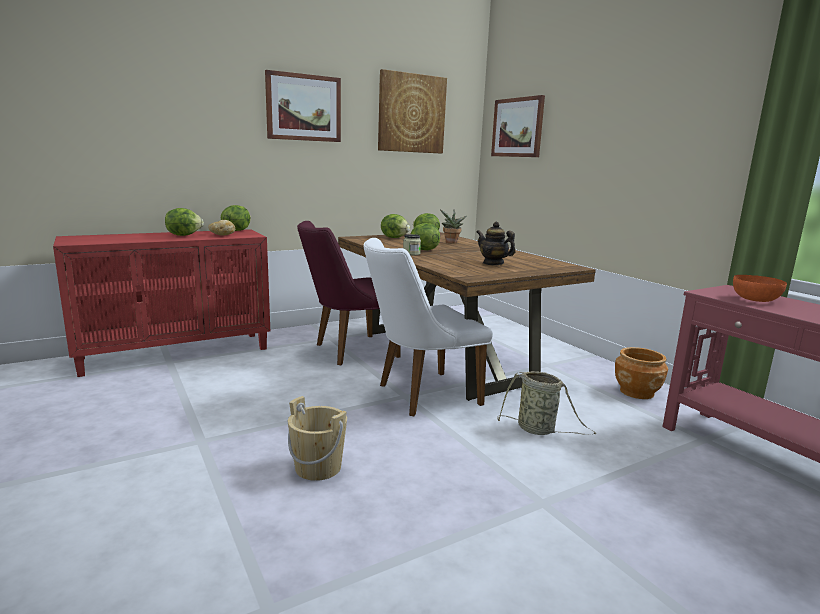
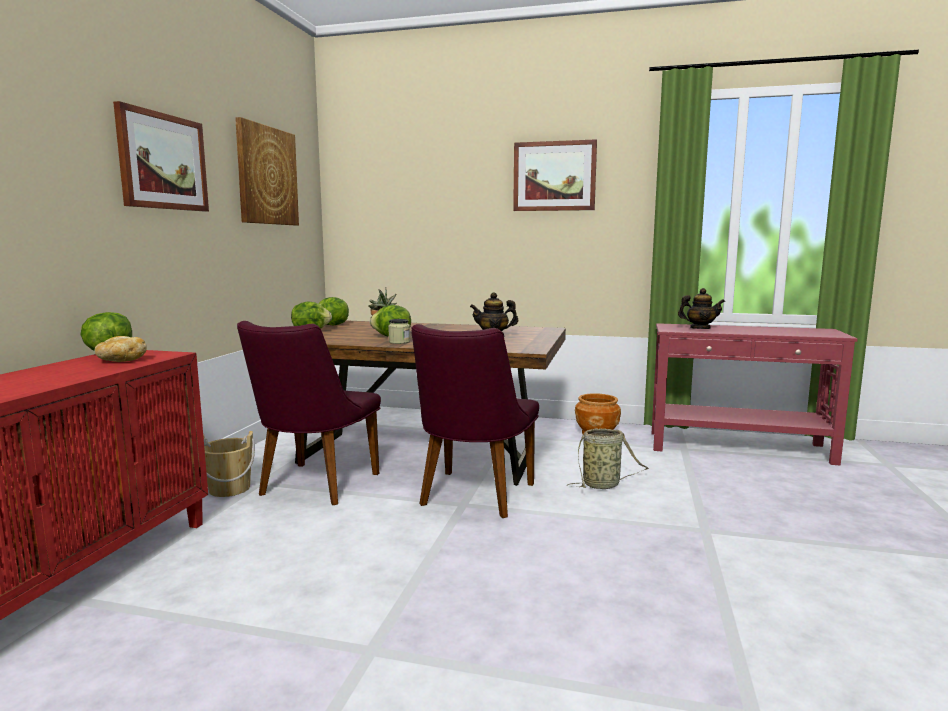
camera: 45 degrees left, 5 degrees down
(184, 235) = (61, 372): lettuce -> none
(318, 467) = (536, 598): beige bucket -> beige bucket (229, 489)
(419, 395) = (472, 498): white chair -> purple chair
(517, 127) = (381, 195): picture -> picture (554, 176)
(755, 299) = (700, 328): orange bowl -> teapot

